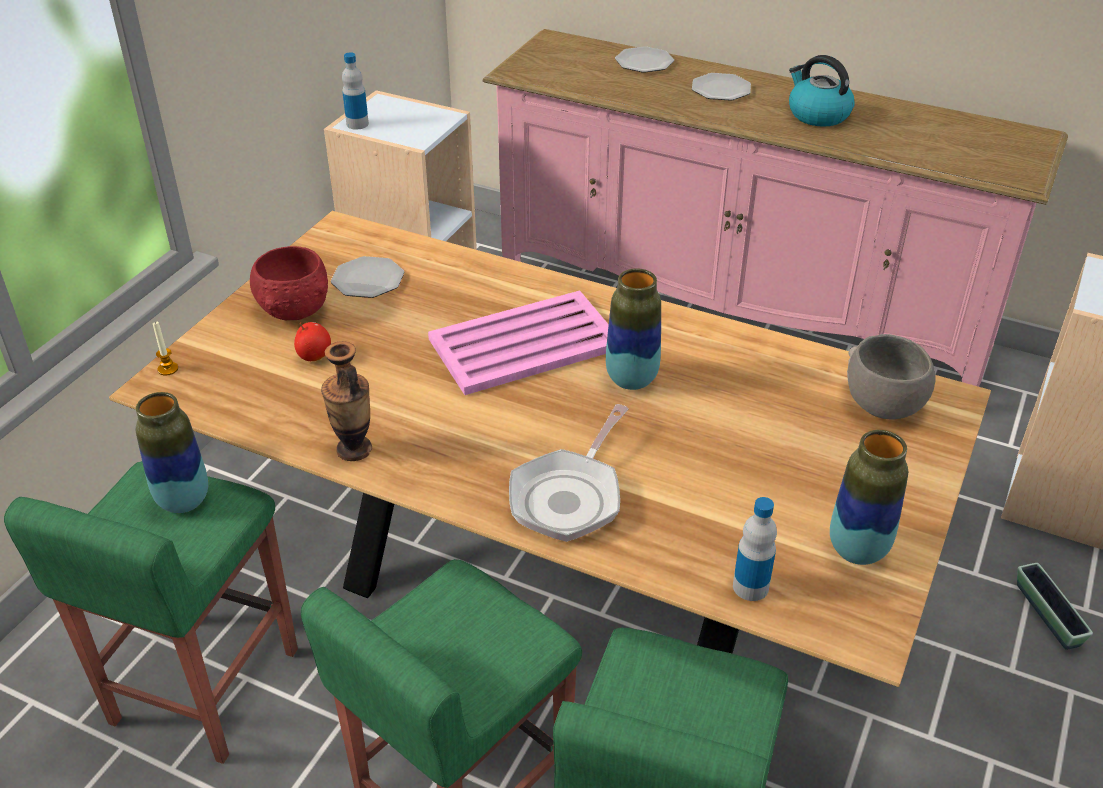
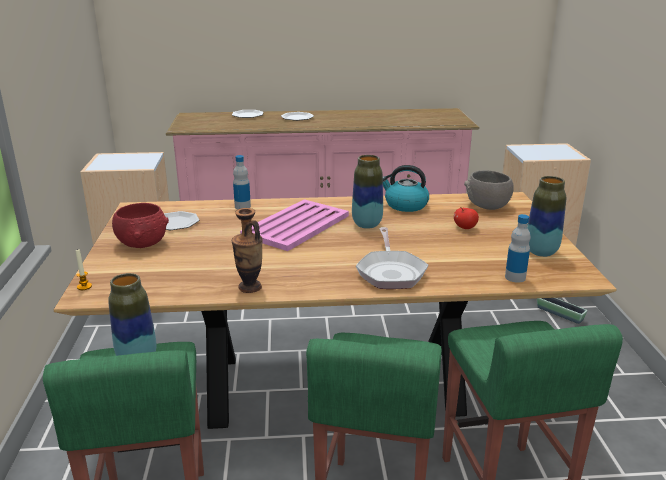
camera: 30 degrees left, 15 degrees down
(314, 356) = (179, 258): apple -> apple (465, 227)
(357, 124) = (100, 166): bottle -> bottle (242, 206)
(817, 114) = (352, 118): kettle -> kettle (405, 205)

